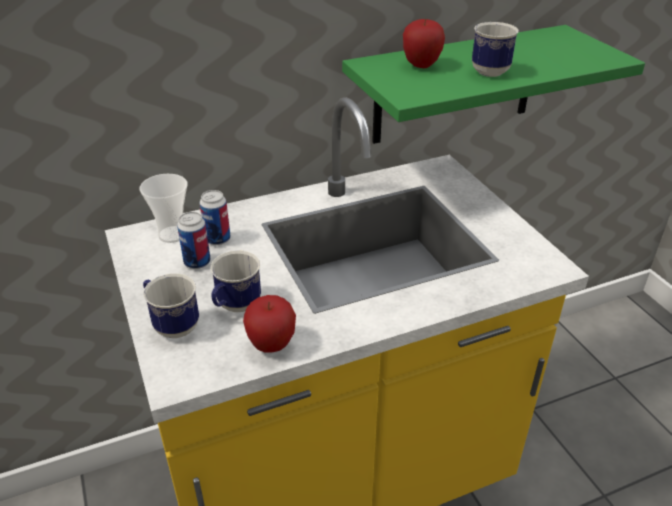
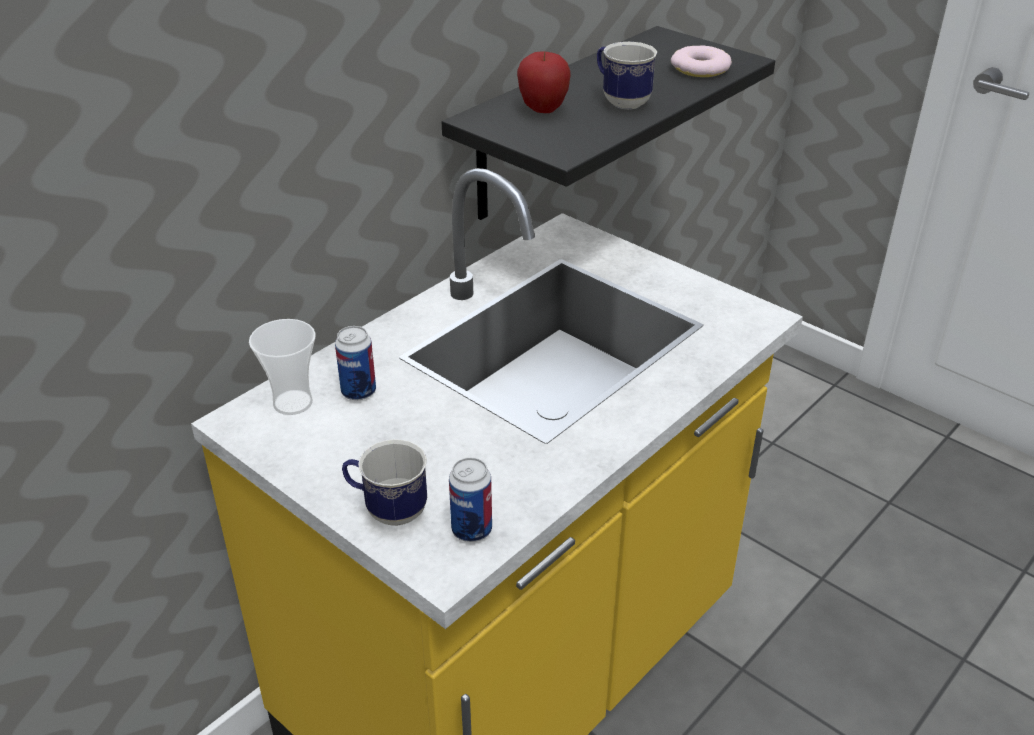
camera: 25 degrees left, 0 degrees up
(197, 262) = (356, 427): can -> can (471, 530)
(235, 307) = (449, 465): mug -> none
(271, 345) = (526, 494): apple -> none
(455, 85) = (557, 124): green shelf -> black shelf
(573, 58) = (700, 68): none -> donut

